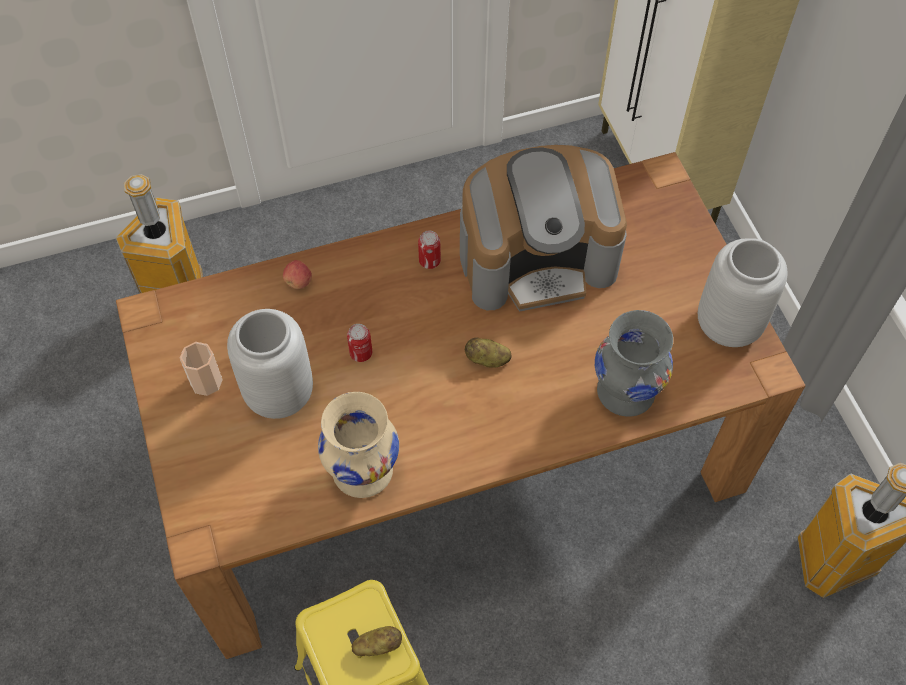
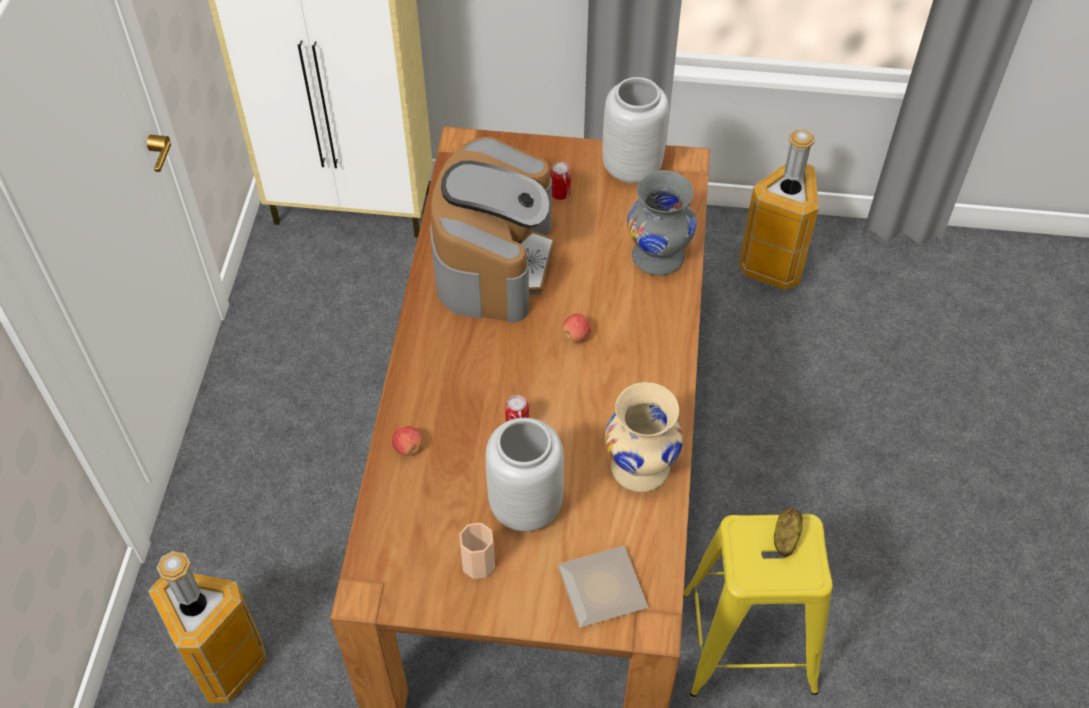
camera: 65 degrees left, 5 degrees down
(223, 488) = (603, 585): none -> plate
(429, 261) = (448, 337): can -> can (560, 193)
(487, 359) = (576, 335): potato -> apple

